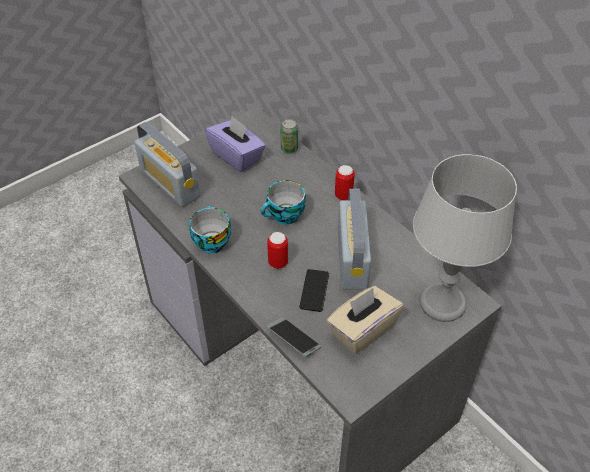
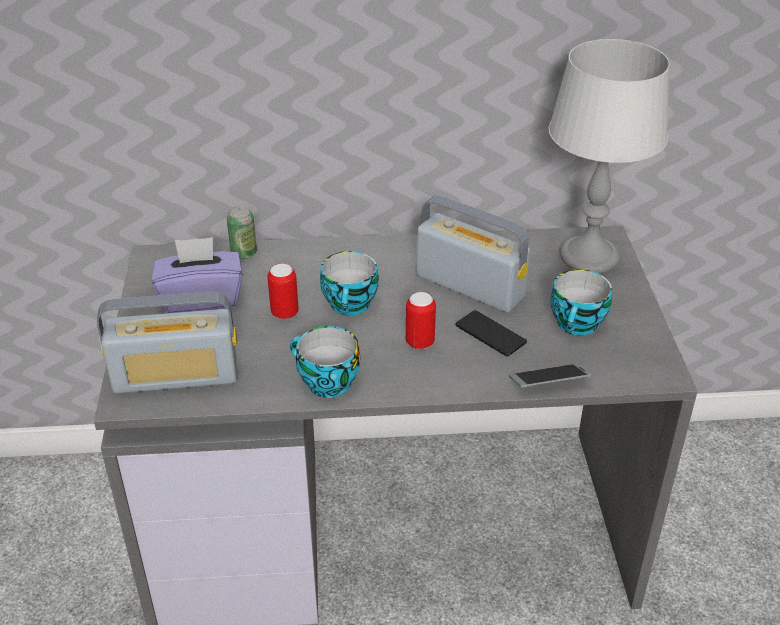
camera: 55 degrees left, 10 degrees down
(343, 195) = (368, 249): can -> can (284, 313)
(362, 330) = (578, 325): beige tissue box -> cup

